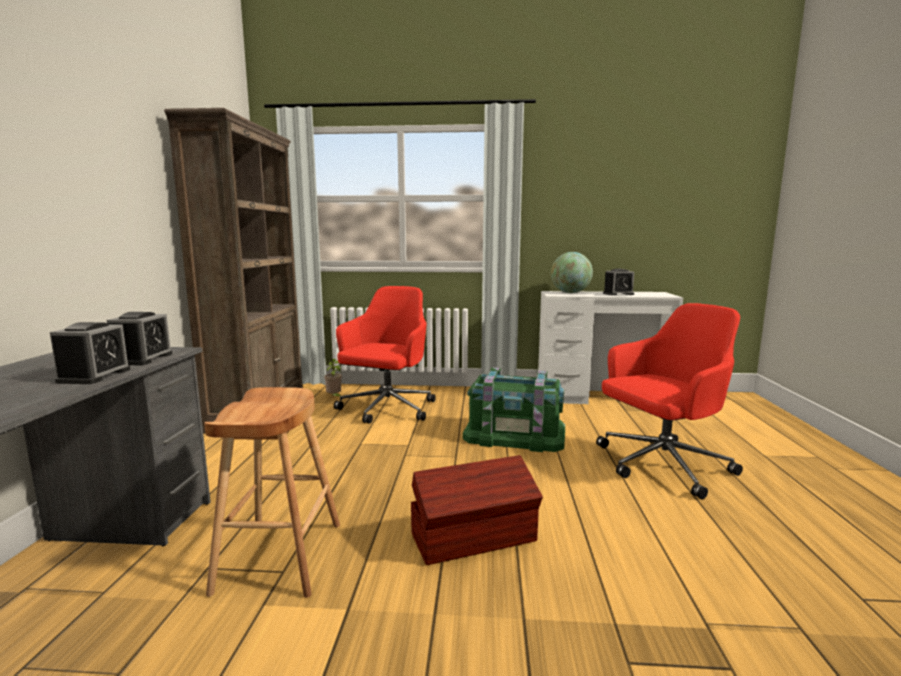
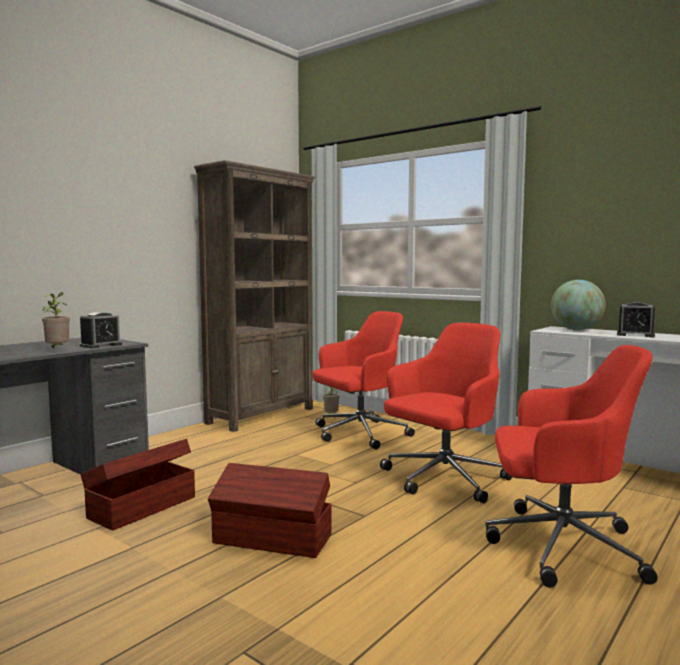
camera: 35 degrees right, 5 degrees down
(94, 376) = (57, 350): alarm clock -> potted plant
(280, 556) = (141, 507): brown stool -> brown storage box
(515, 434) = (443, 479): green storage box -> red office chair

